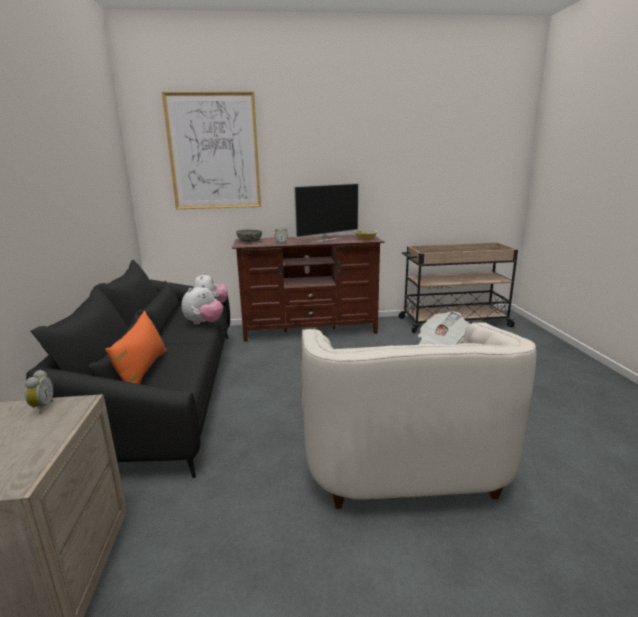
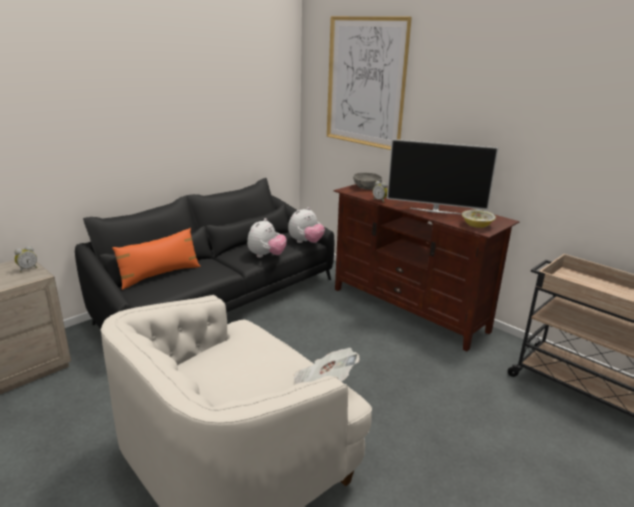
camera: 50 degrees right, 5 degrees up
(204, 323) = (266, 256): plush toy -> plush toy turned 60 degrees counterclockwise

